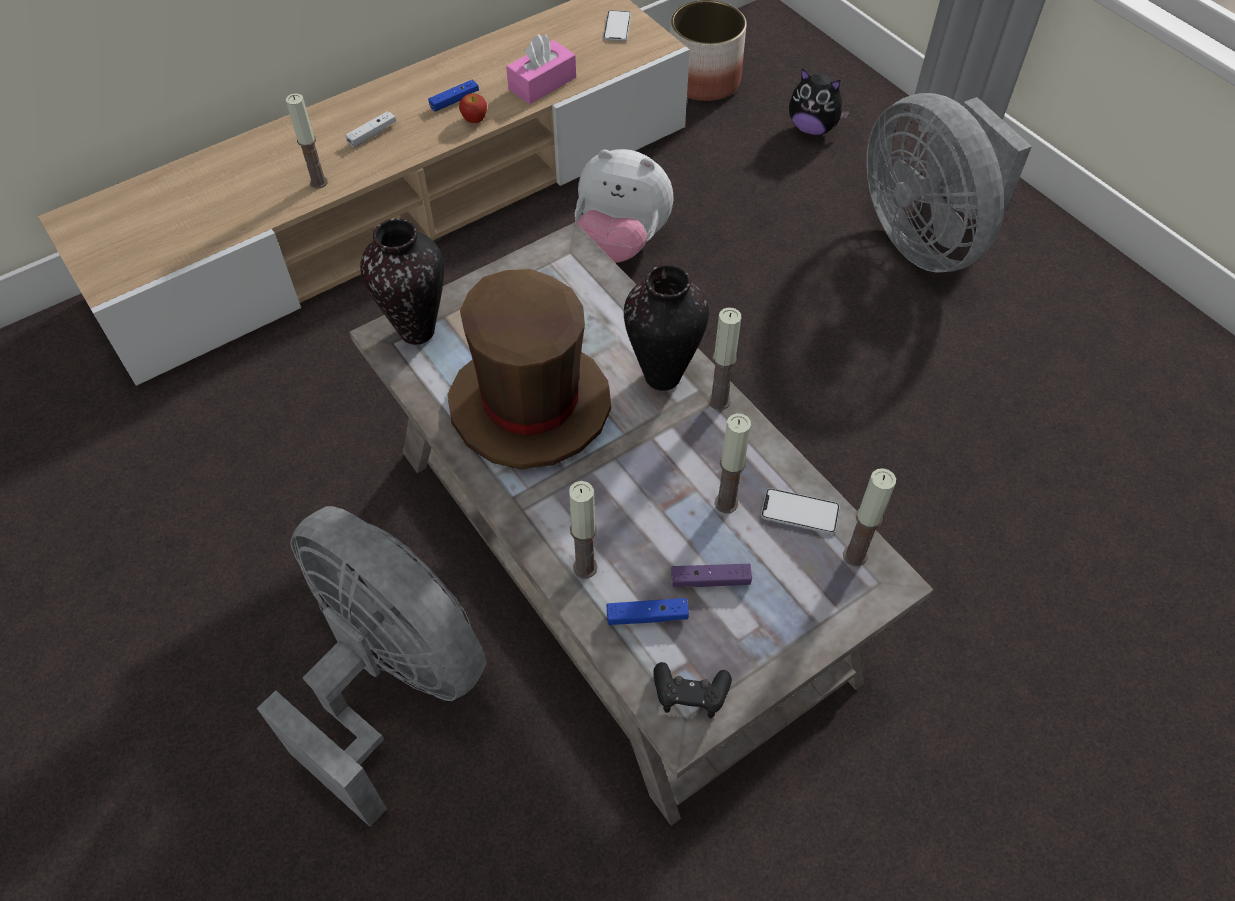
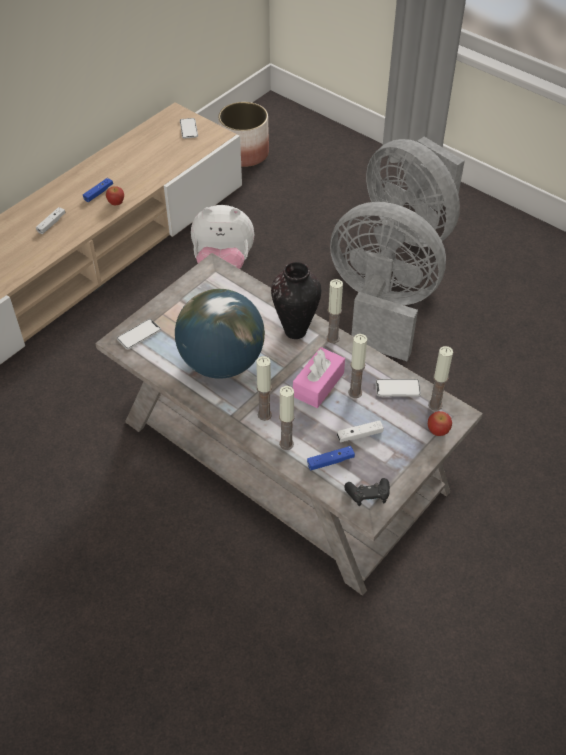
camera: 15 degrees left, 5 degrees down
(318, 182) = (27, 260): candle -> candle (264, 415)
(391, 680) = (165, 556): grey fan -> grey fan (381, 308)
(418, 332) = (139, 335): vase -> phone
(529, 405) = (222, 363): brown hat -> globe
(542, 83) = (152, 172): pink tissue box -> pink tissue box (318, 384)
(710, 580) = (359, 435): purple game controller -> white game controller
(812, 128) = (323, 172): plush toy -> none
(846, 604) = (438, 431): none -> apple

